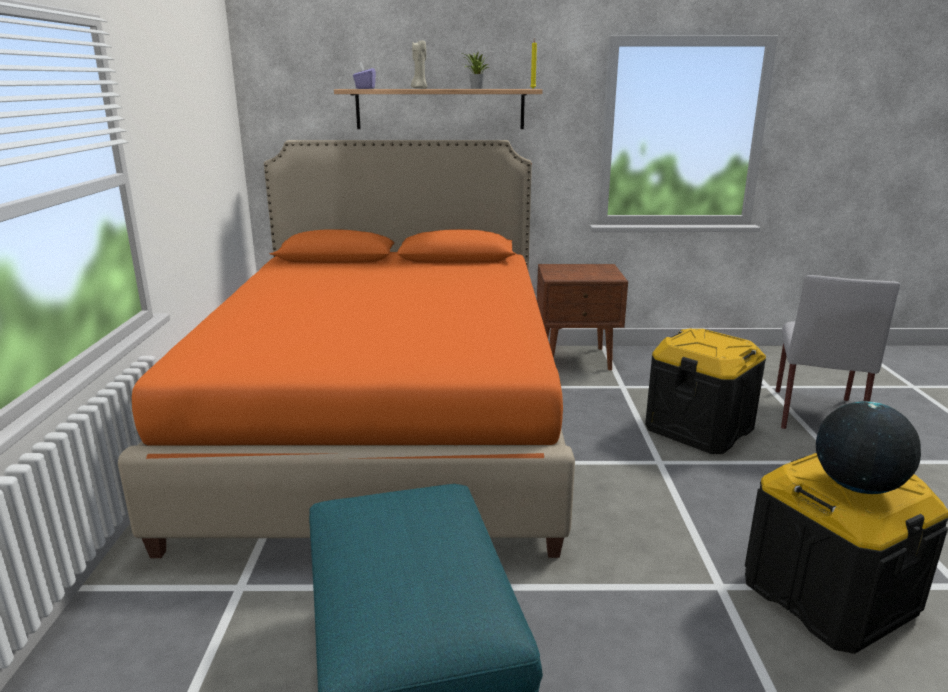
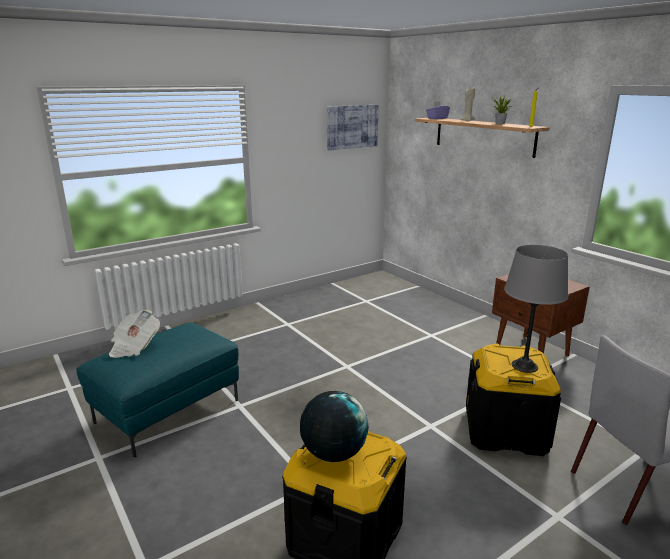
camera: 55 degrees right, 0 degrees up
(214, 110) = (352, 126): none -> picture
(382, 578) = (134, 346): none -> newspaper
(387, 424) = (350, 328): orange bed -> none
(725, 343) = (524, 366): none -> grey table lamp

